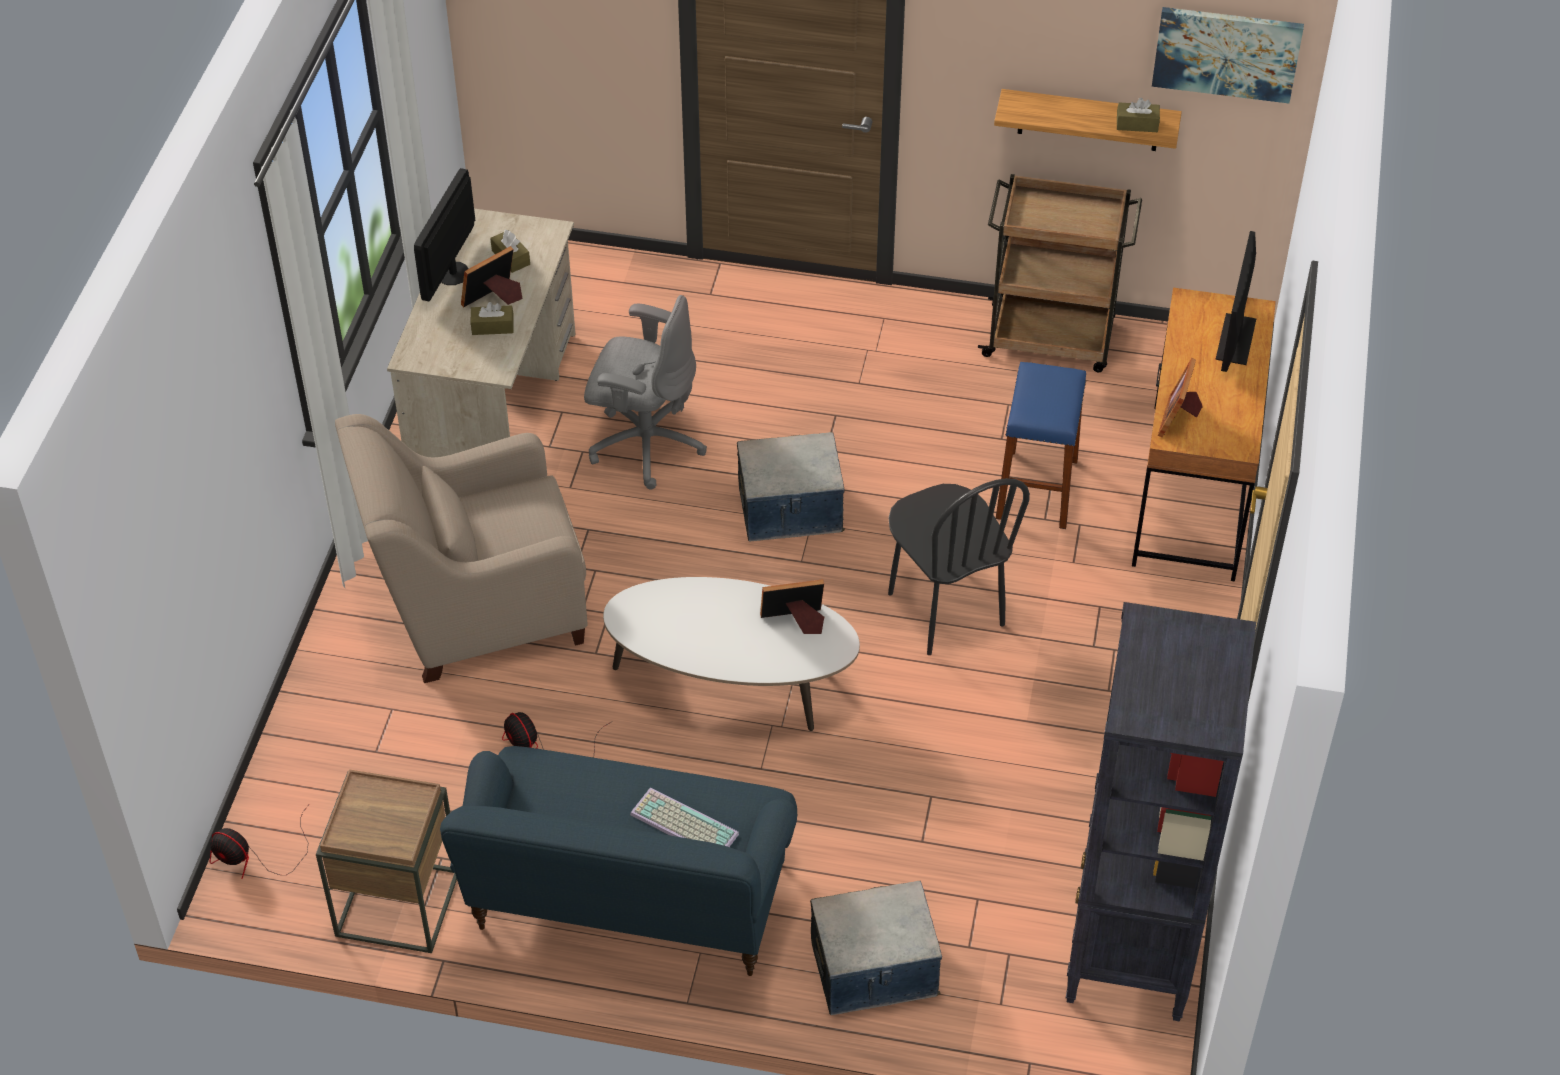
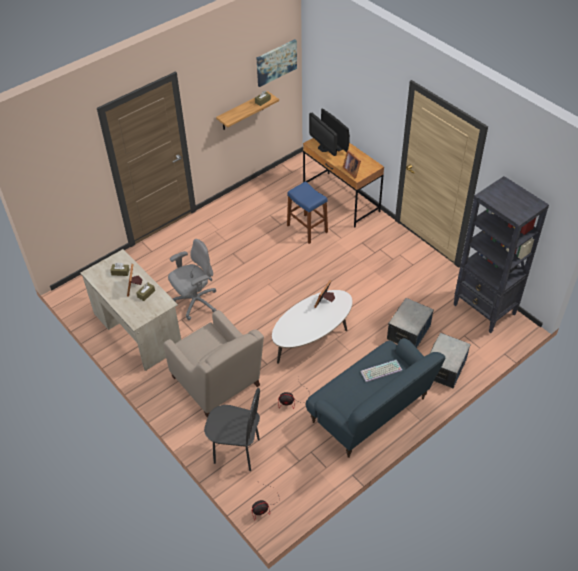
camera: 50 degrees left, 0 degrees up
(397, 903) = (319, 474): brown side table -> none
(453, 273) = (110, 290): monitor -> monitor (323, 148)
(477, 607) = (217, 383): beige armchair -> beige armchair turned 60 degrees counterclockwise
(790, 510) = (258, 285): storage box -> storage box (409, 332)
(945, 609) = (331, 274): black chair -> black chair (236, 451)
(1051, 339) = (255, 192): brown cart -> none

